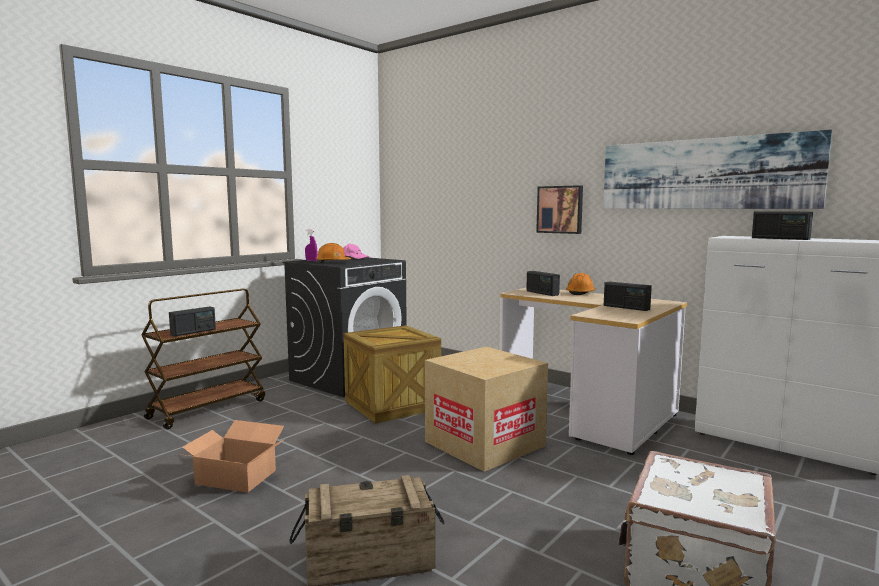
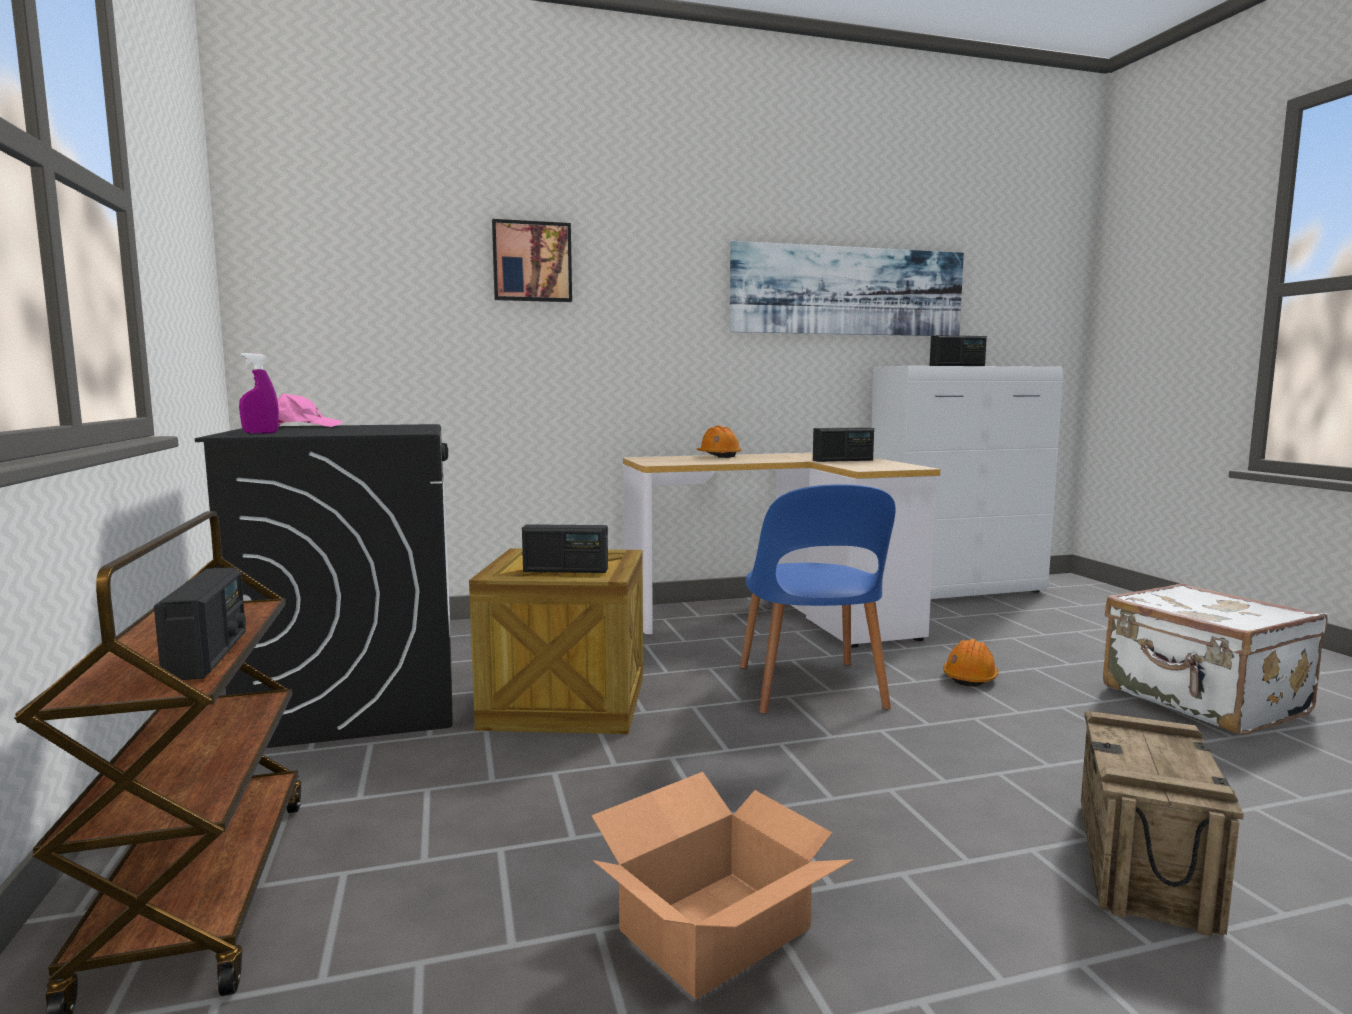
camera: 55 degrees left, 0 degrees up
(332, 262) = (344, 431): orange hard hat -> orange hard hat (970, 677)
(484, 444) = (810, 690): cardboard box -> blue chair
(542, 293) = (686, 460): radio -> radio (565, 570)
(560, 209) = (662, 332): picture -> picture (532, 262)

